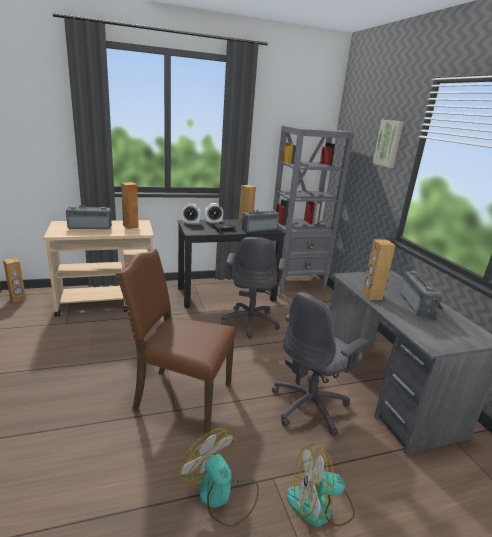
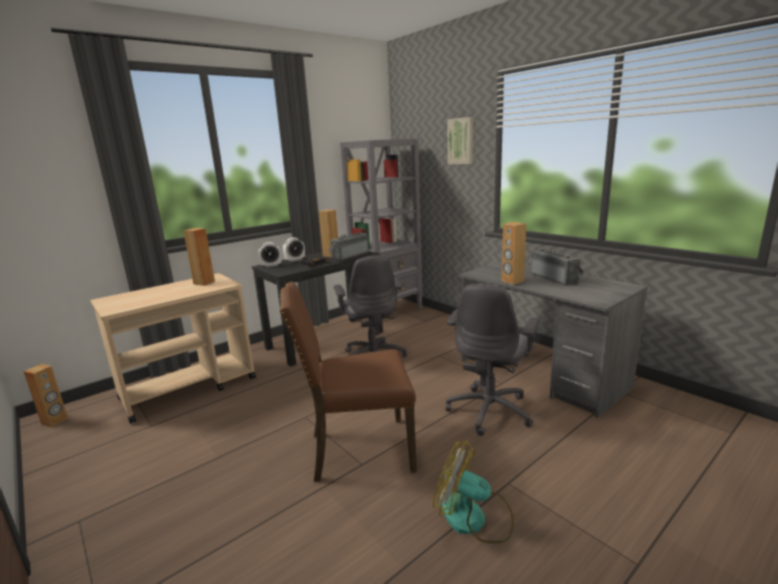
camera: 20 degrees left, 5 degrees down
(90, 227) = (152, 294): radio -> none
(319, 505) = (565, 487): fan -> none

